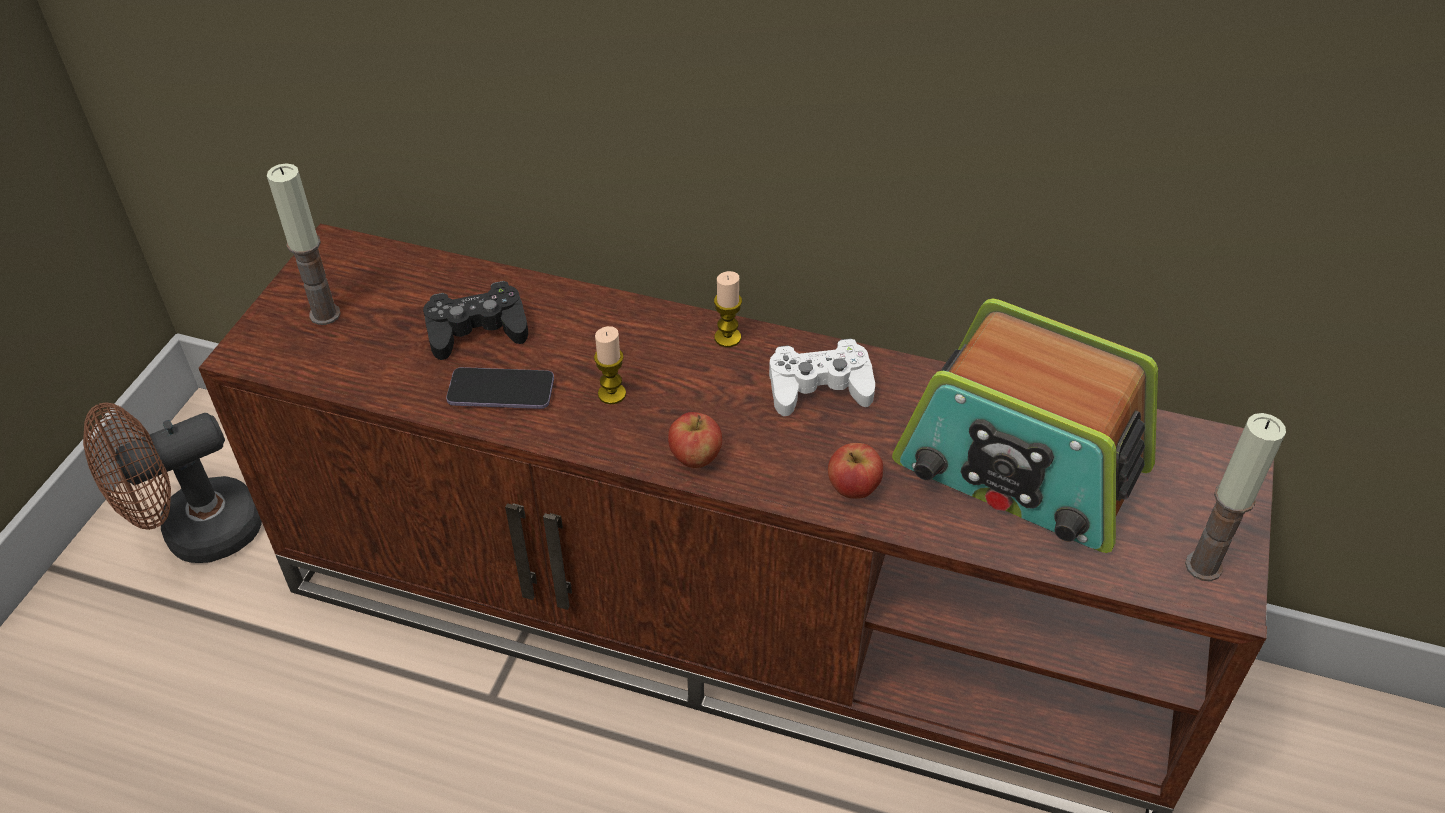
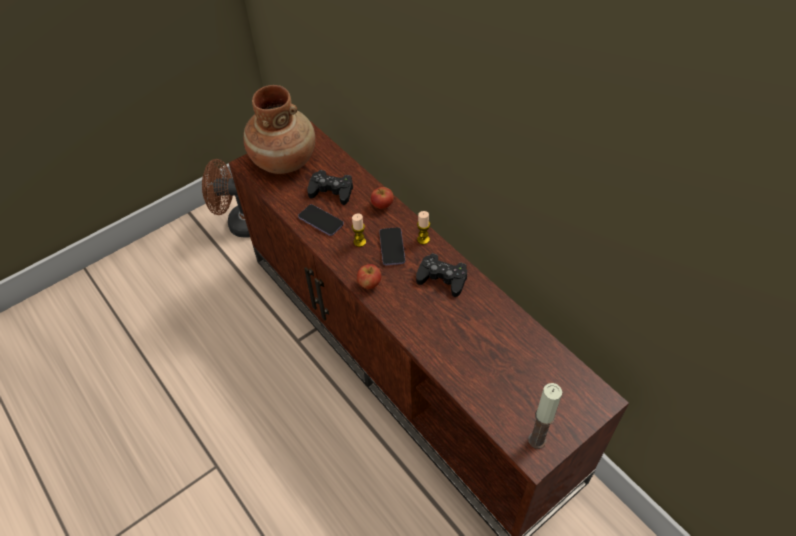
camera: 35 degrees right, 5 degrees up
(325, 314) = (284, 160): candle -> brown vase
(682, 376) = (392, 247): none -> phone
(819, 387) = (442, 278): white game controller -> black game controller
(853, 488) = (419, 328): apple -> apple (382, 205)
(1020, 468) = (495, 356): radio -> none

